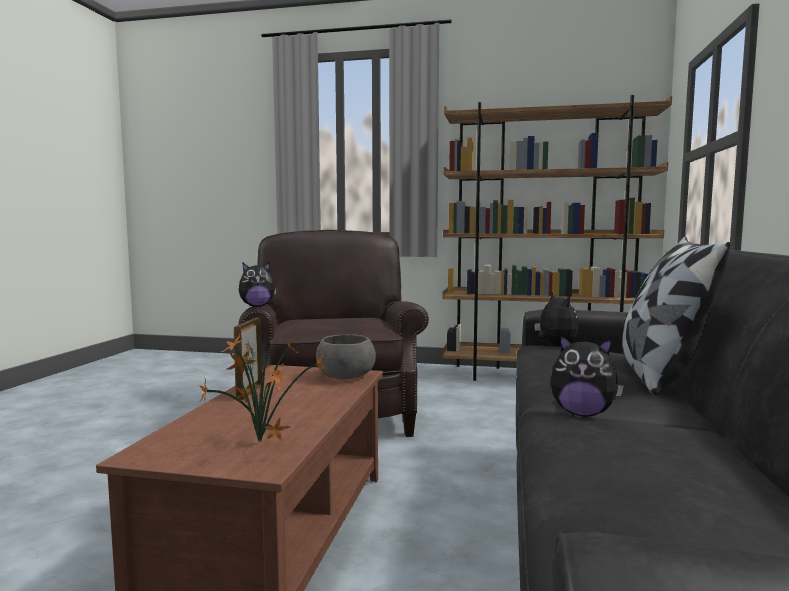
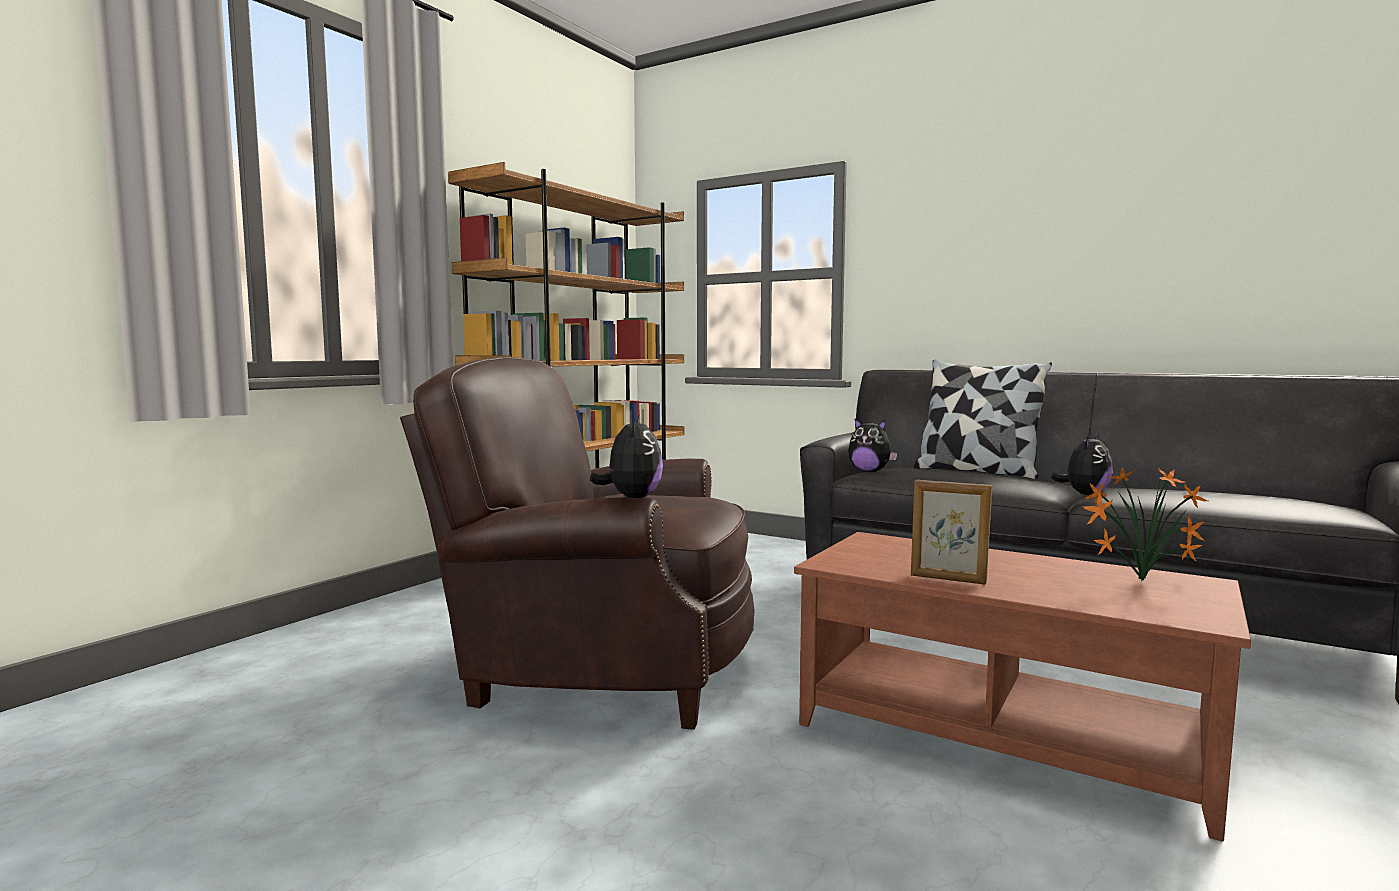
camera: 70 degrees left, 0 degrees up
(345, 376) = (882, 543): grey bowl -> none
(555, 346) = (869, 471): plush toy -> plush toy turned 150 degrees counterclockwise

